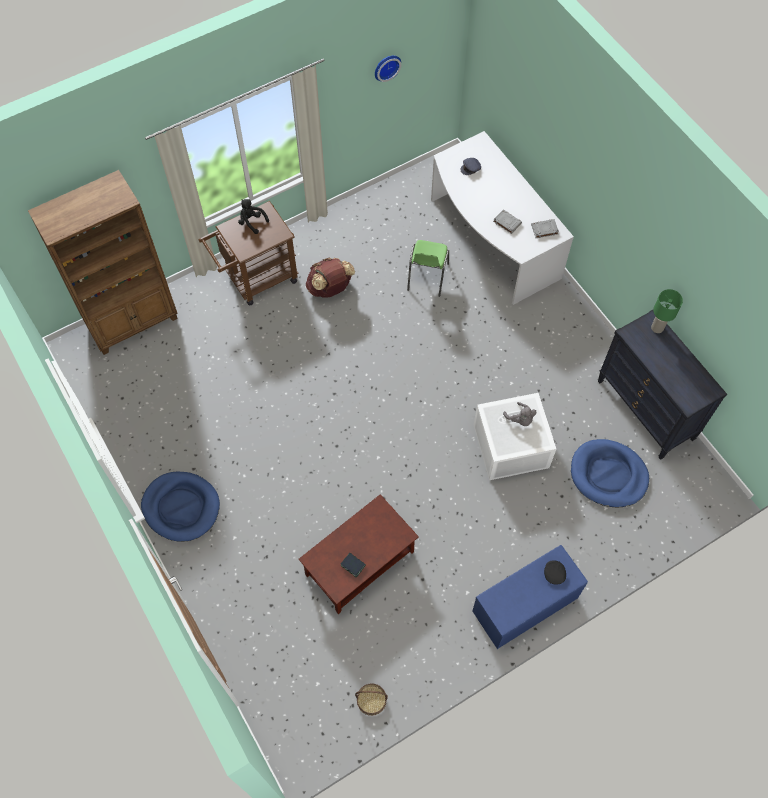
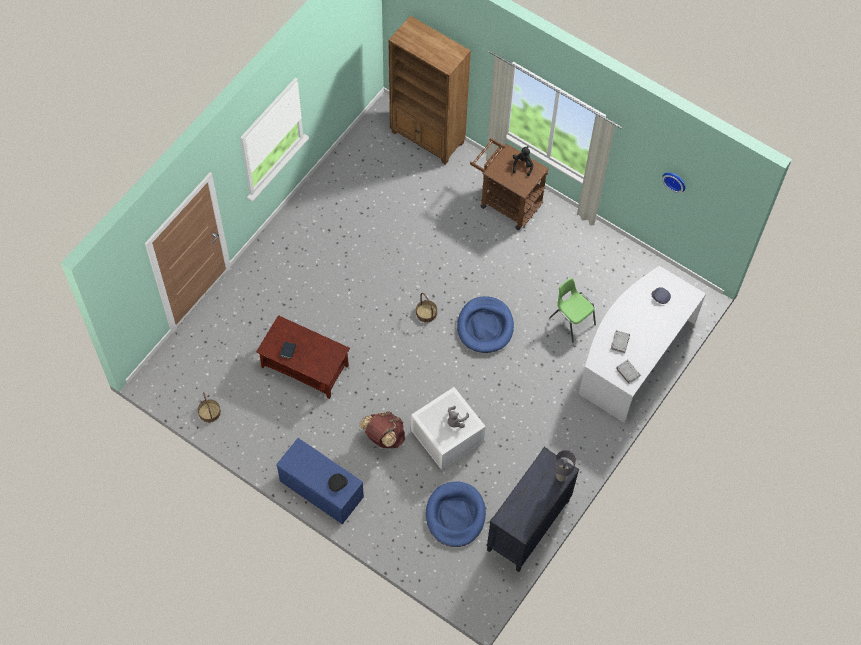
camera: 65 degrees right, 0 degrees up
(181, 507) = (296, 235): blue dog bed -> blue dog bed (485, 326)
(330, 288) = (524, 256): brown backpack -> brown backpack (383, 437)
(352, 409) = (426, 313): none -> basket
(427, 277) = (571, 321): green chair -> green chair turned 60 degrees clockwise
(657, 327) = (561, 476): green table lamp -> grey table lamp

